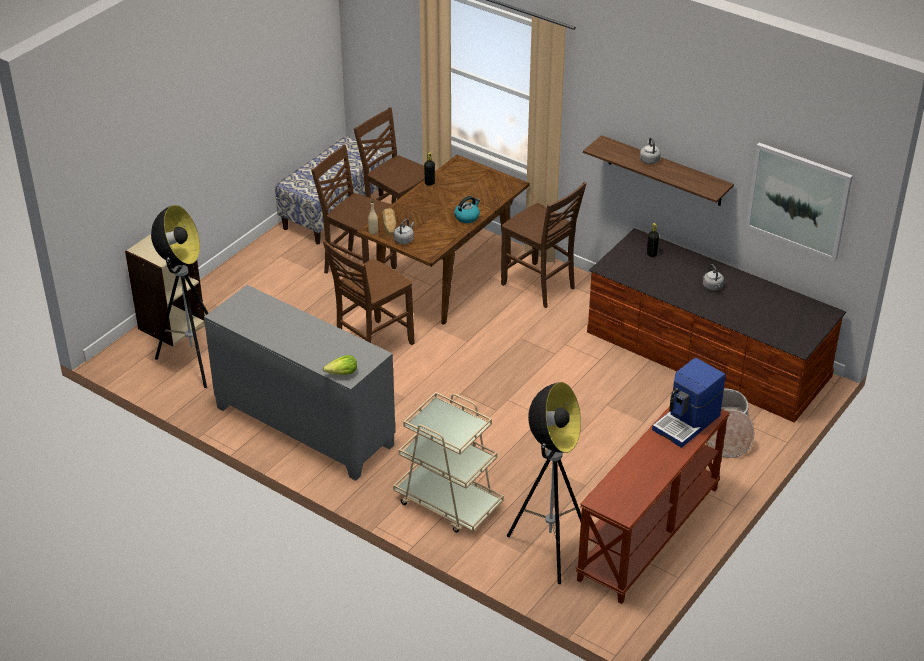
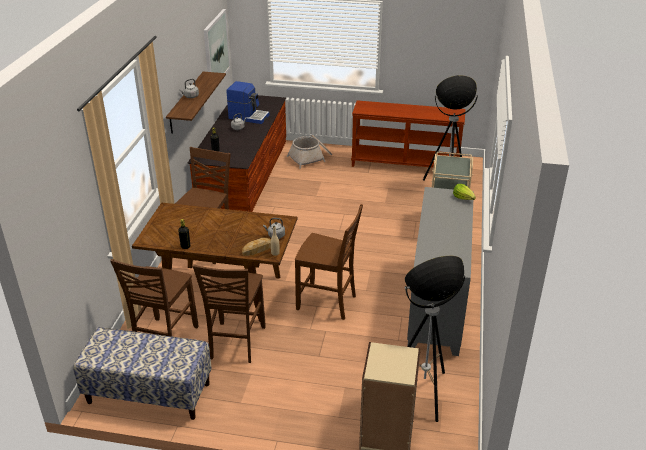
camera: 115 degrees left, 5 degrees down
(467, 217) = (226, 216): kettle -> none
(687, 423) = (376, 108): coffee machine -> coffee machine (248, 116)

